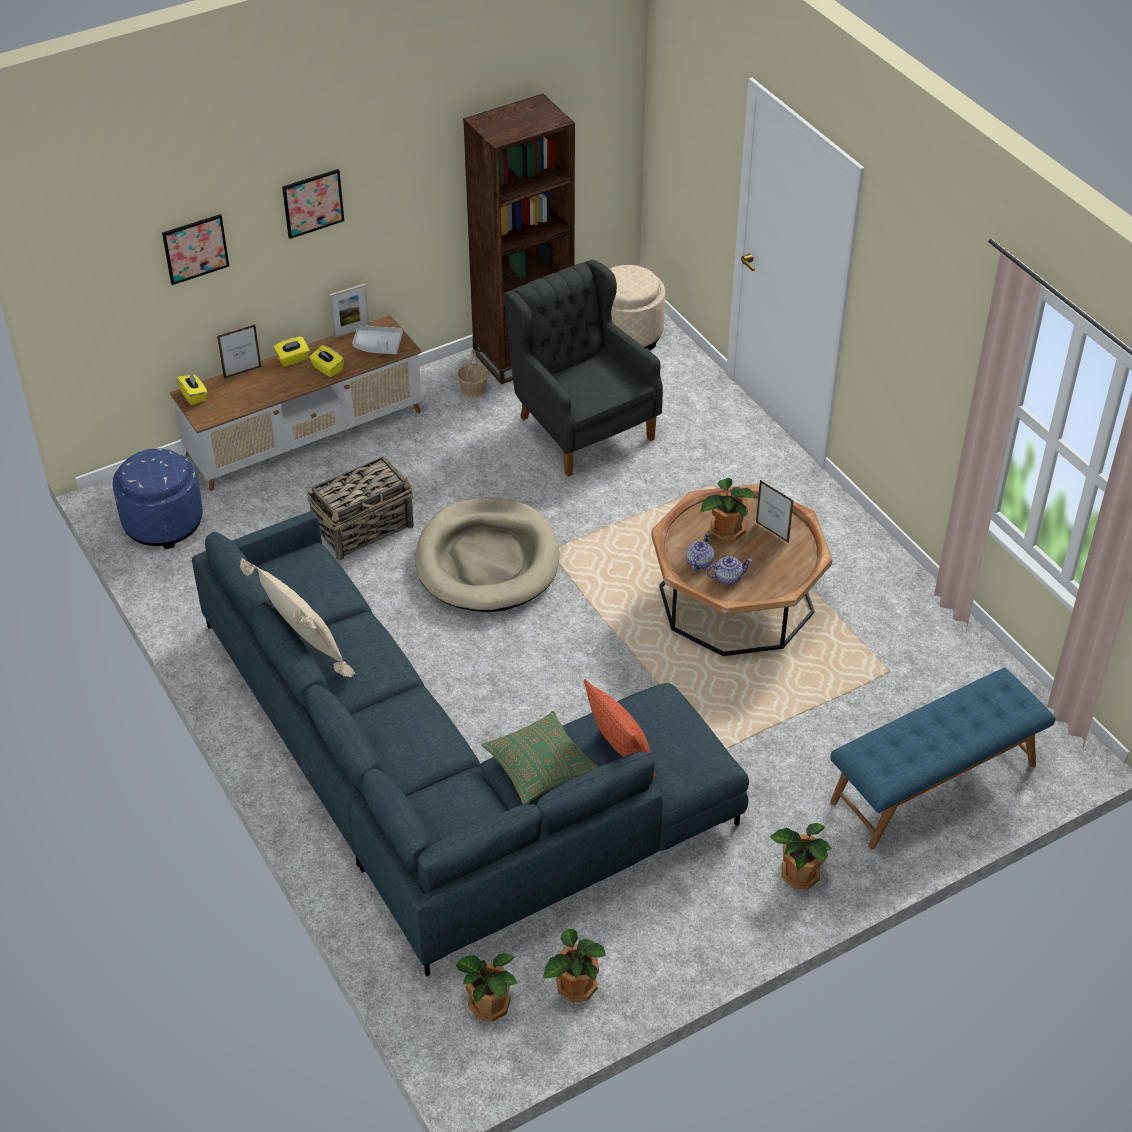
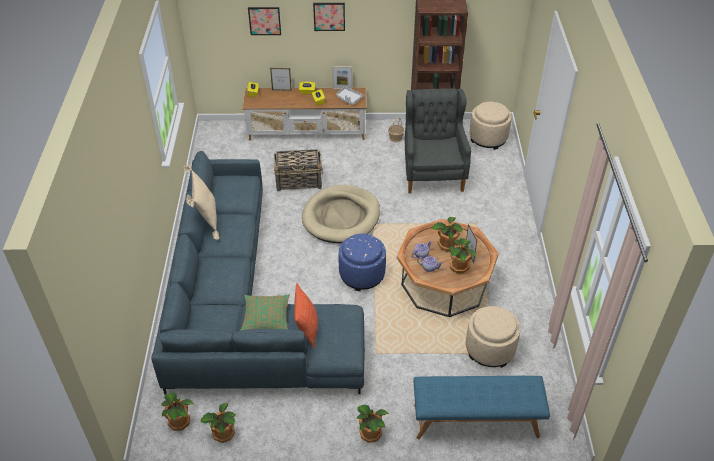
camera: 30 degrees right, 0 degrees up
(163, 523) = (219, 146): blue ottoman -> blue ottoman (362, 275)
(772, 557) = (460, 267): none -> potted plant
(877, 670) = (490, 349): none -> beige ottoman

